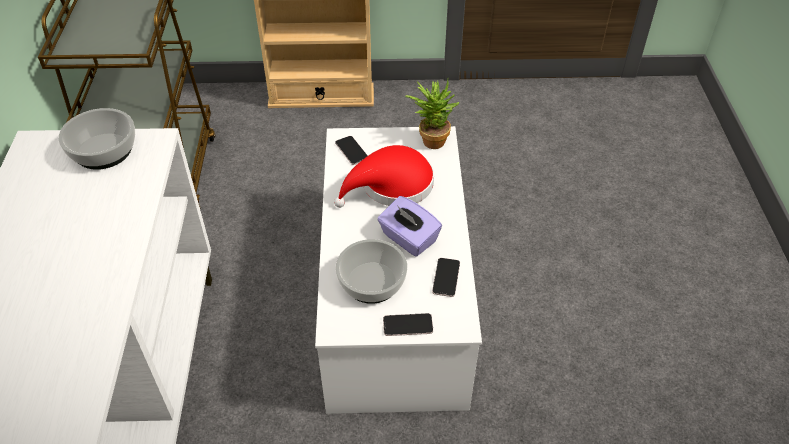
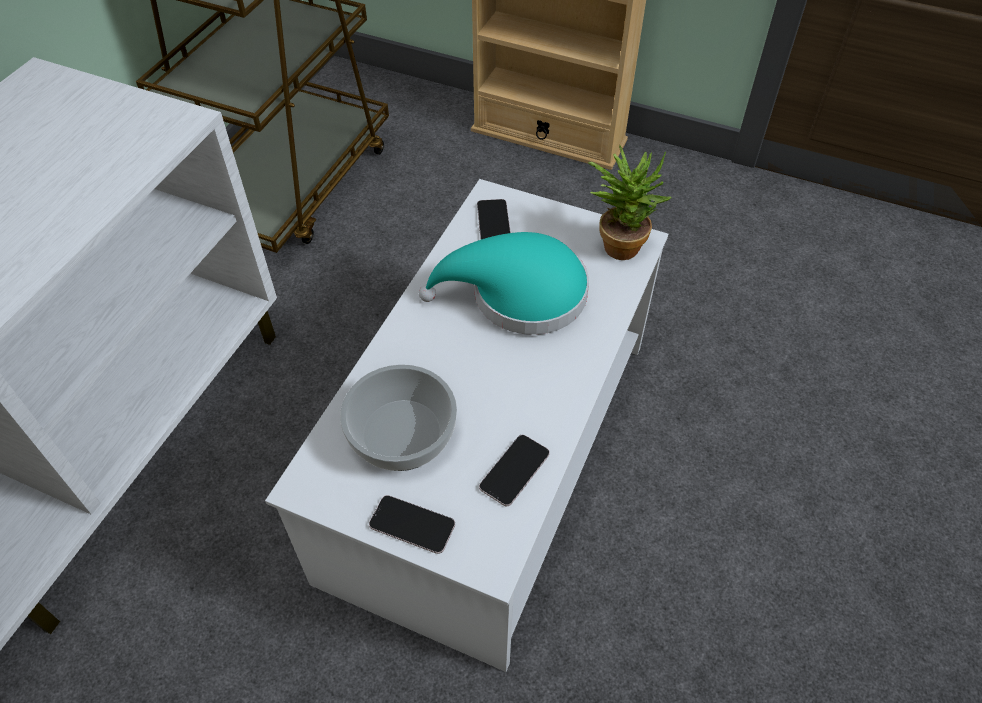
camera: 25 degrees right, 5 degrees up
(104, 151) = (109, 115): bowl -> none
(392, 186) = (519, 295): red hat -> turquoise hat
(408, 239) = (495, 386): purple tissue box -> none

